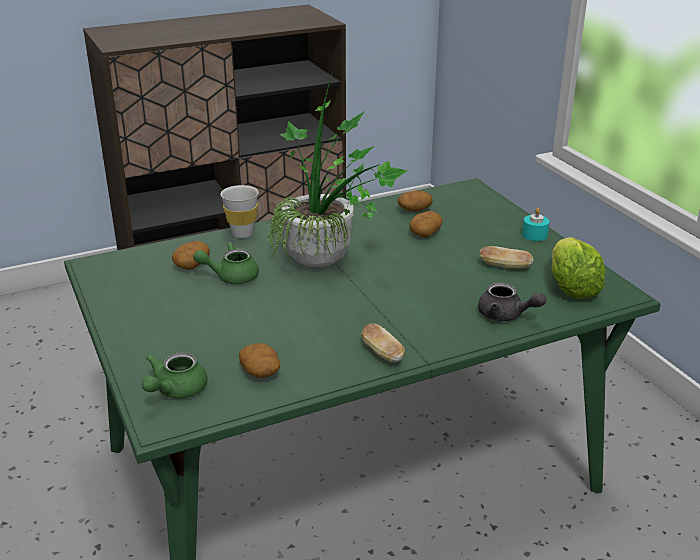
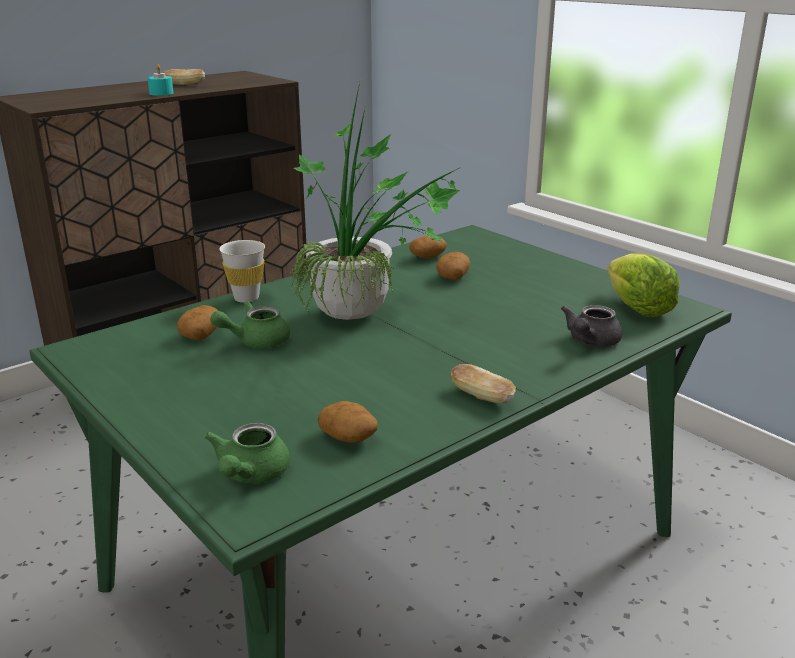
camera: 15 degrees left, 5 degrees down
(505, 267) = (557, 297): bread -> bread (184, 85)
(506, 315) = (590, 342): grey teapot -> grey teapot turned 105 degrees clockwise
(534, 235) = (566, 266): turquoise candle -> turquoise candle (161, 93)

